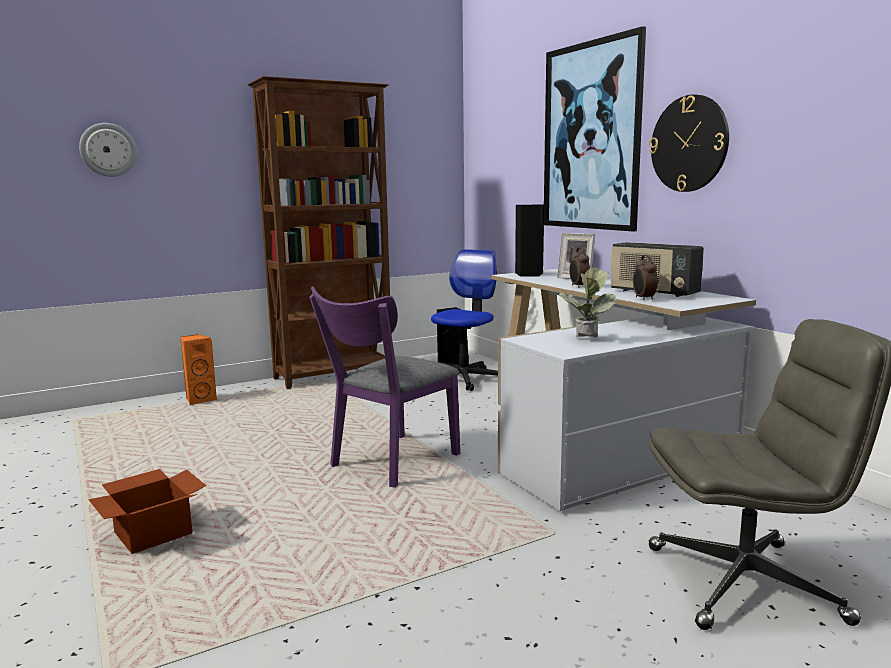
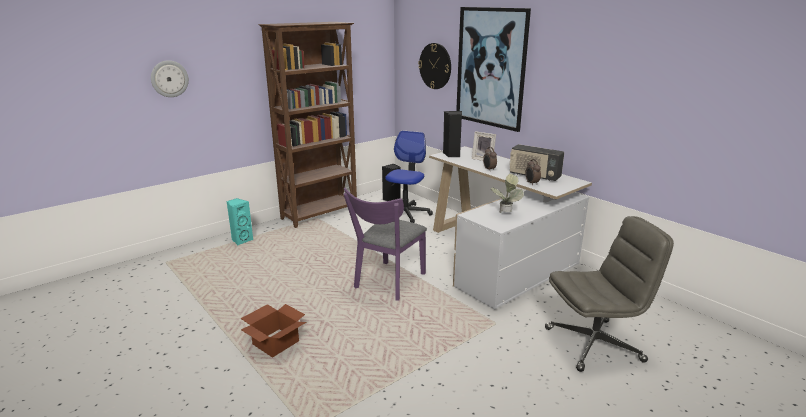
camera: 10 degrees left, 10 degrees up
(200, 400) = (241, 241): orange speaker -> turquoise speaker
(689, 144) = (555, 86): wall clock -> wall clock (435, 66)

